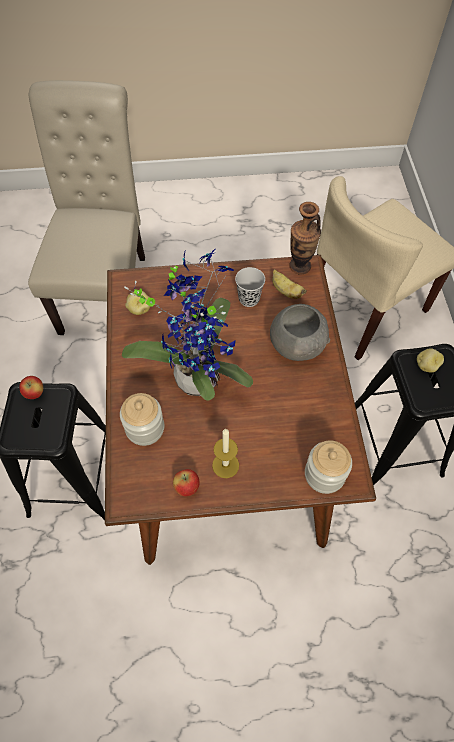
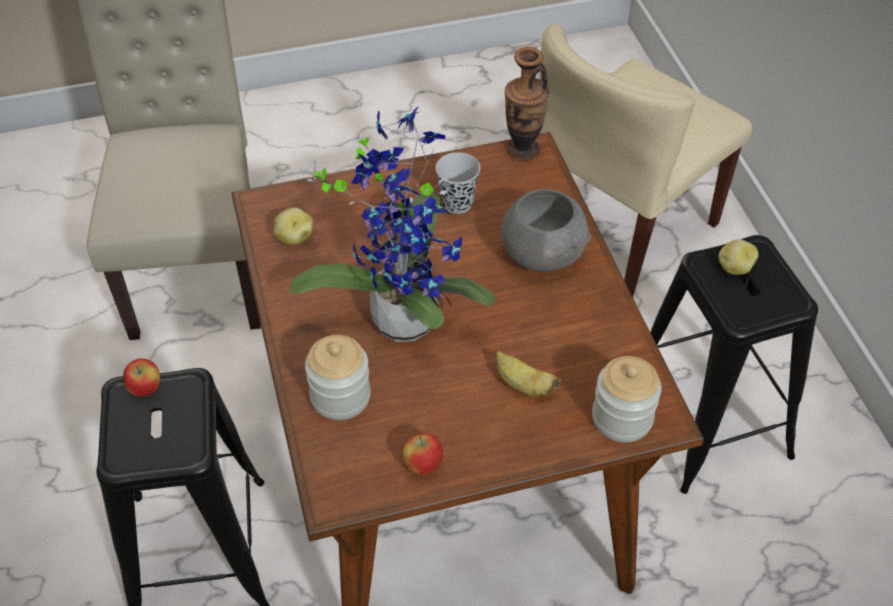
camera: 10 degrees left, 10 degrees down
(225, 465) = (474, 427): candle -> none
(285, 291) = (509, 186): banana -> banana (523, 385)

